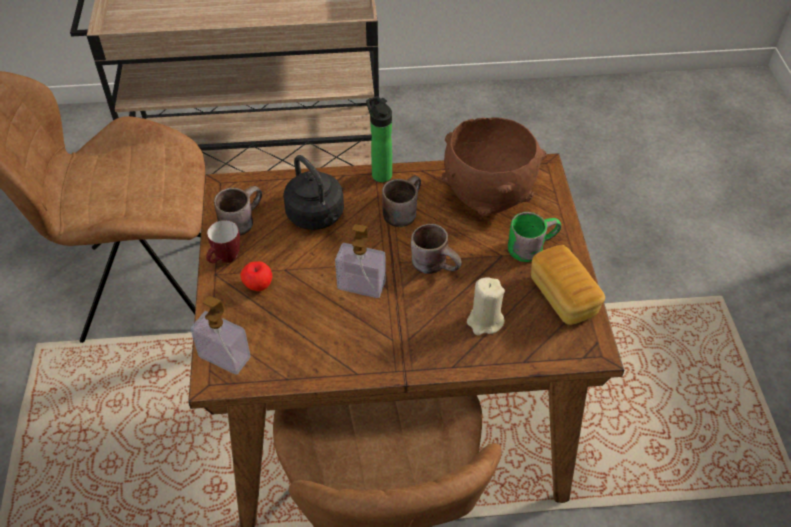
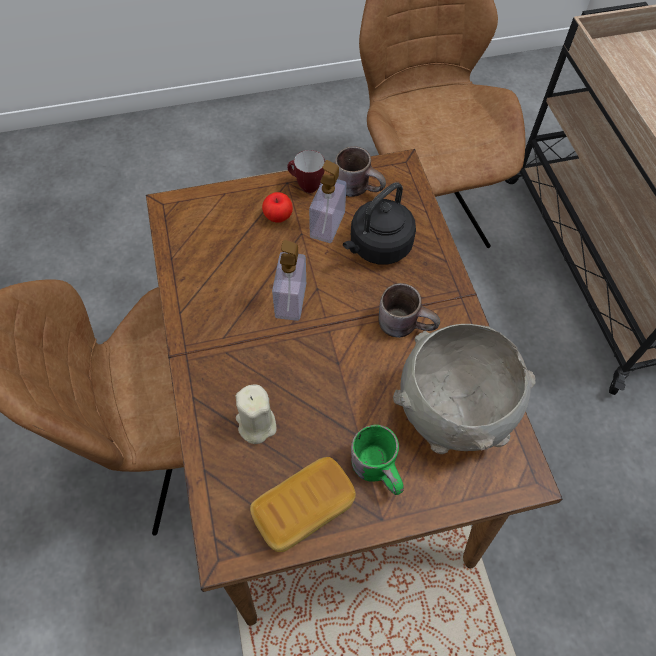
camera: 80 degrees right, 10 degrees up
(224, 357) = (192, 208): soap dispenser -> soap dispenser (327, 225)
(380, 173) = (459, 295): bottle -> none
(436, 263) = (333, 367): brown mug -> none
(488, 196) = (452, 413): brown bowl -> grey bowl

